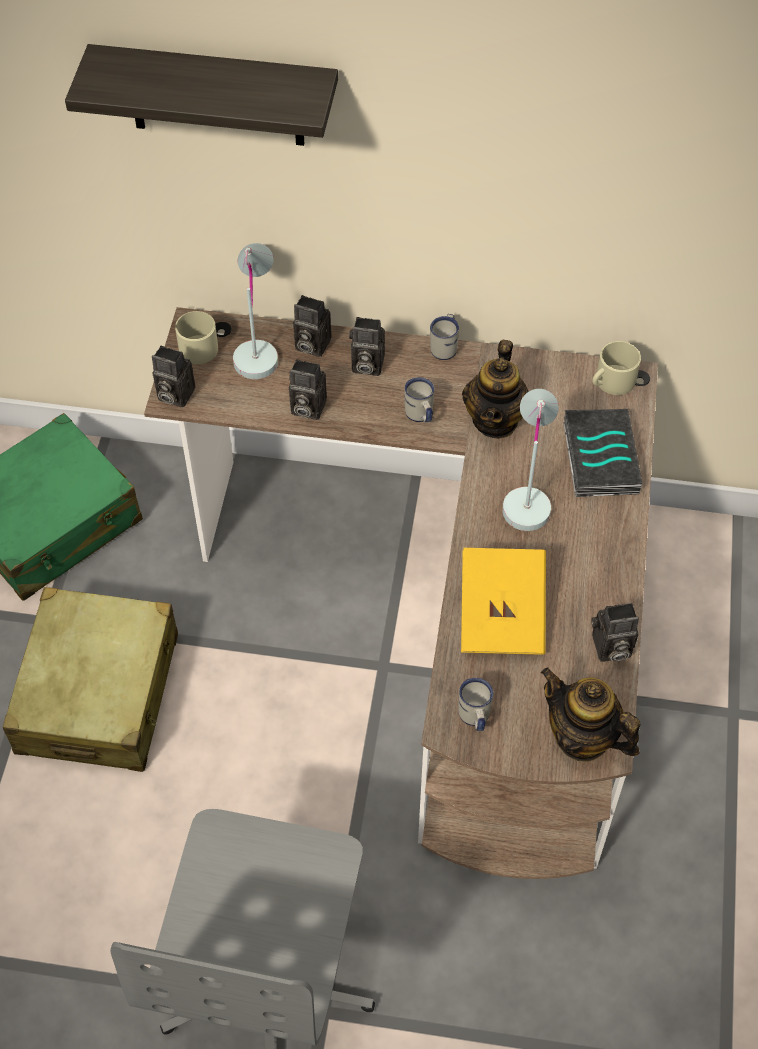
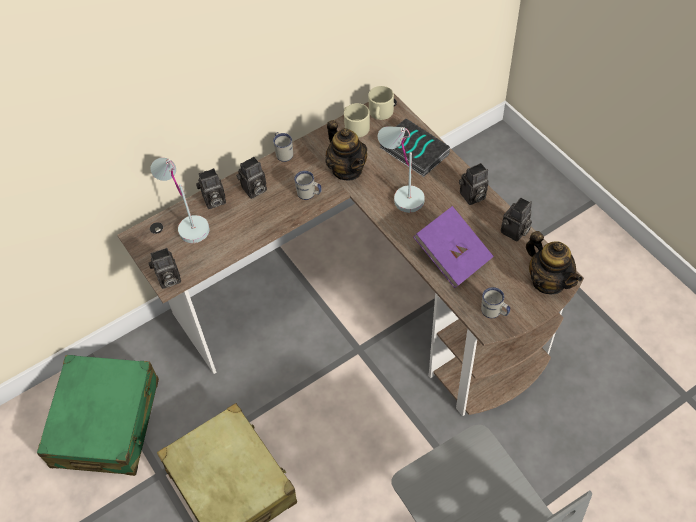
camera: 40 degrees left, 0 degrees up
(199, 345) = (153, 244): beige mug -> beige mug (355, 126)
(216, 96) = (103, 75): shelf -> none
(306, 408) = (247, 233): camera -> camera (472, 197)
(502, 615) = (453, 256): yellow book -> purple book
(582, 738) = (548, 281): teapot -> teapot turned 120 degrees counterclockwise

